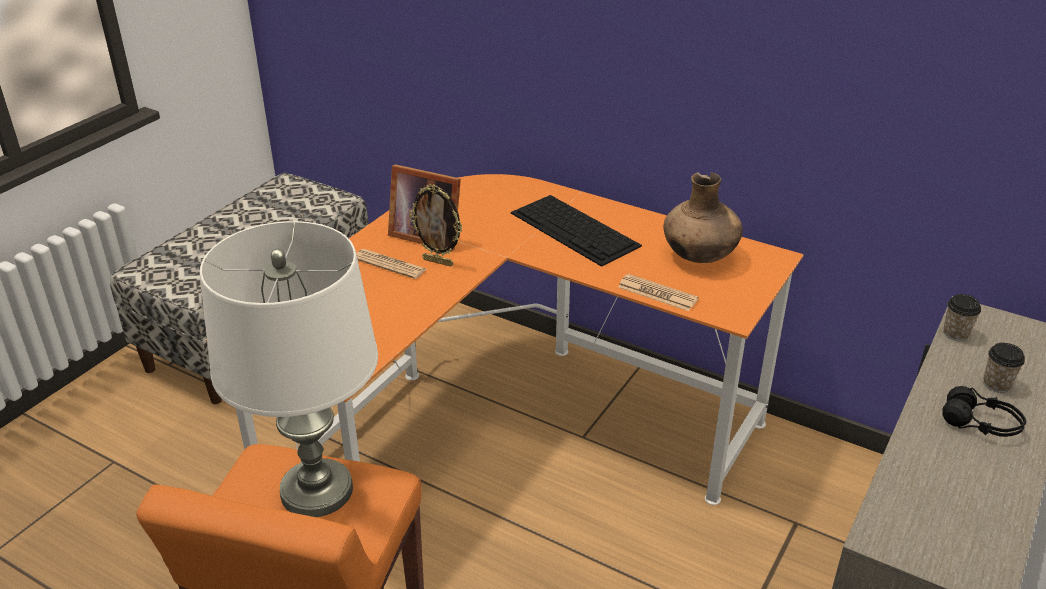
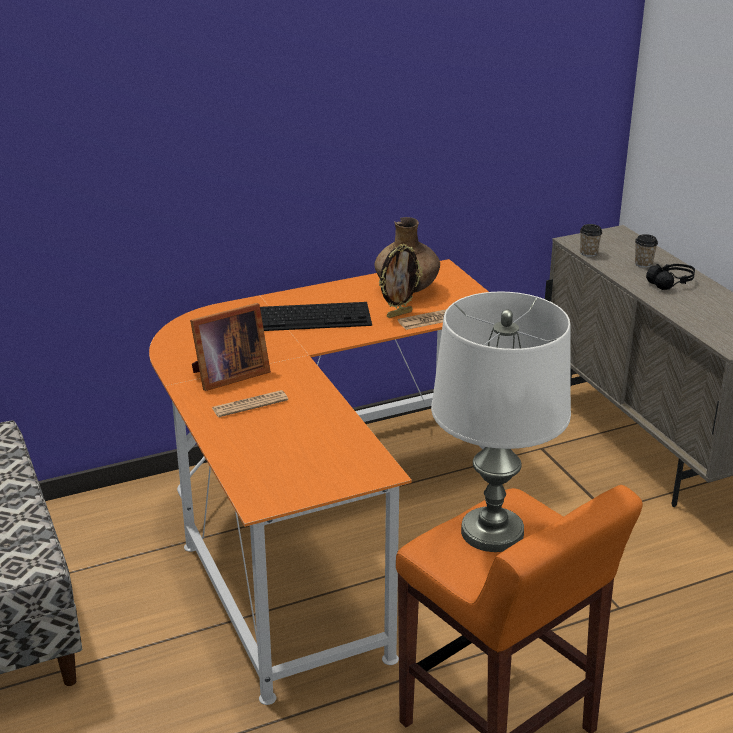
camera: 55 degrees left, 5 degrees down
(438, 262) = (276, 383): picture frame -> picture frame (399, 314)

